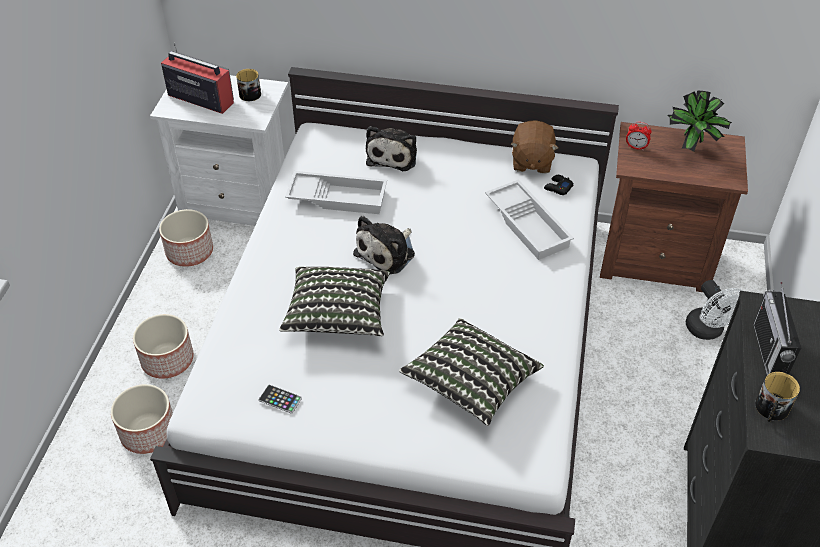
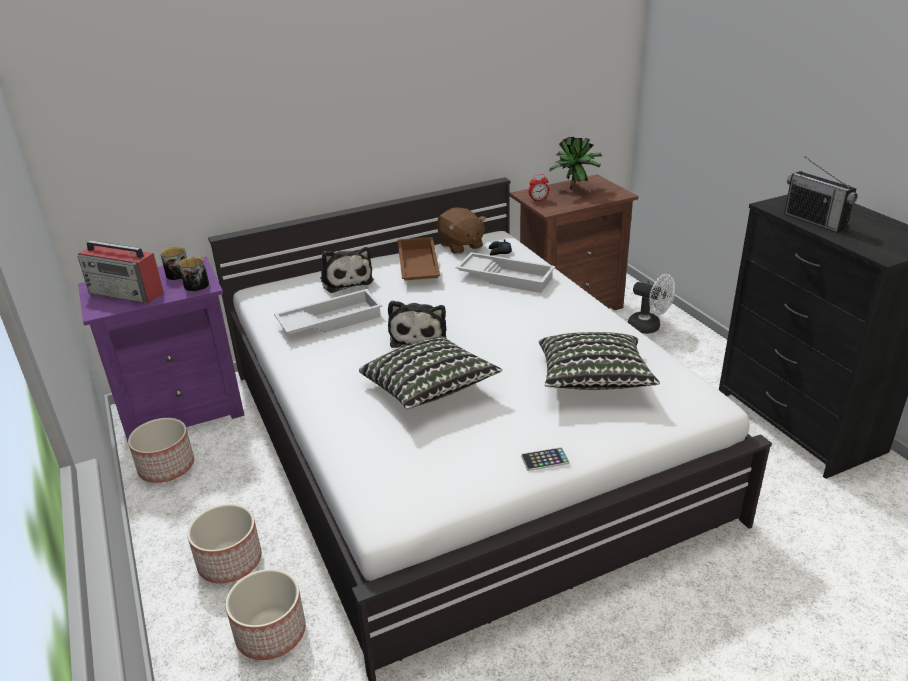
camera: 35 degrees left, 15 degrees down
(200, 98) = (127, 293): radio -> radio turned 150 degrees counterclockwise
(239, 203) = (183, 410): white nightstand -> purple nightstand
(280, 399) = (453, 468): phone -> phone (545, 460)
(466, 169) = (417, 267): none -> brown tray
(771, 410) = (864, 244): mug -> mug (196, 287)

